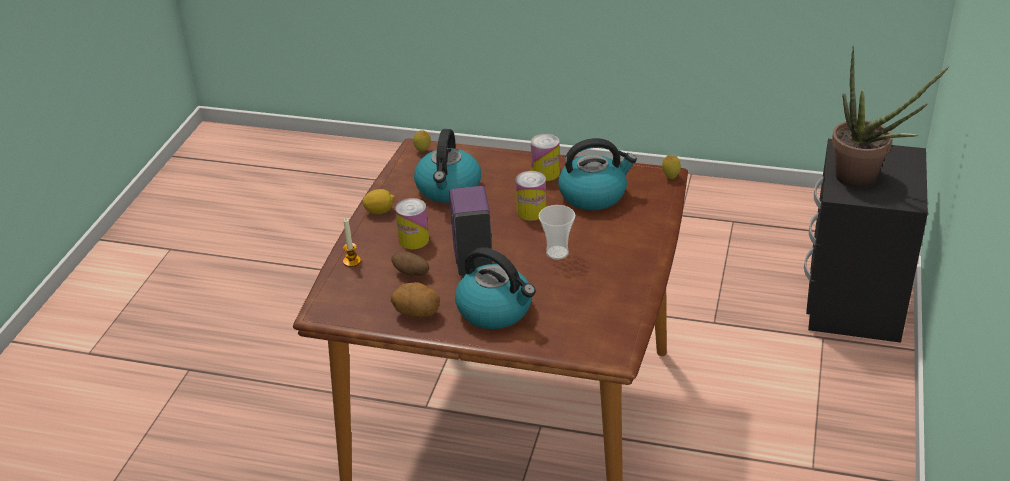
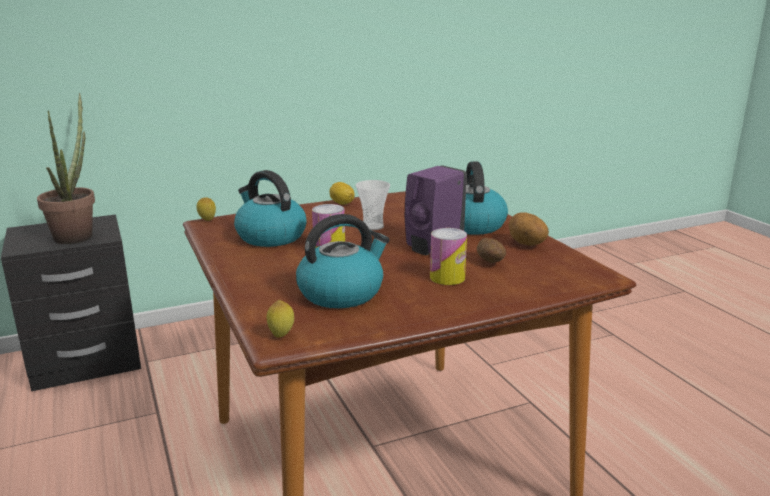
camera: 130 degrees left, 15 degrees down
(352, 261) = (524, 290): candle -> none
(380, 211) = (432, 310): lemon -> lemon (342, 203)
(545, 173) = (255, 262): can -> none

